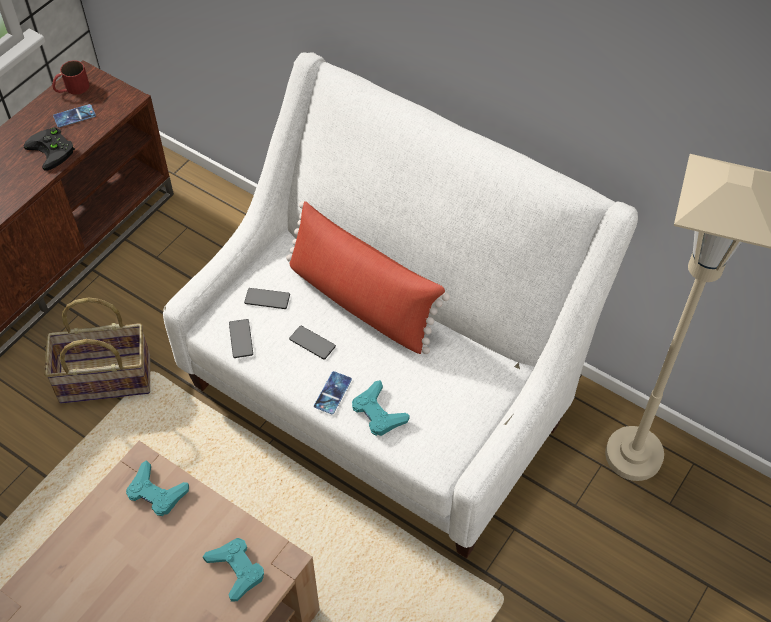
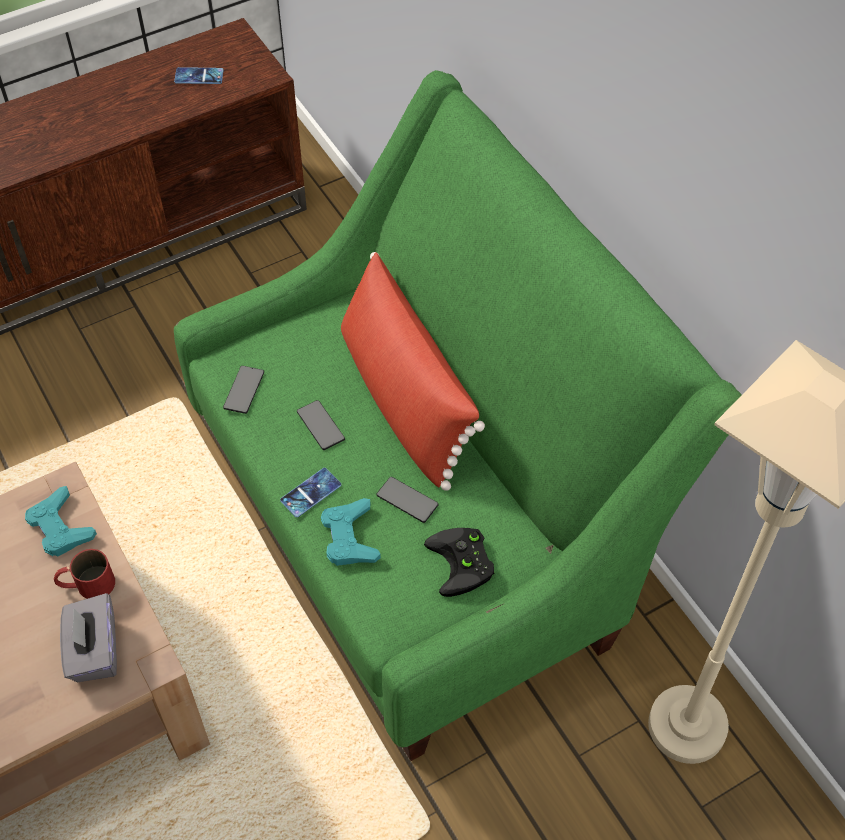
camera: 25 degrees right, 0 degrees up
(53, 150) = (155, 107): black game controller -> black game controller (463, 564)
(71, 88) = (213, 45): red mug -> red mug (86, 585)
(104, 380) = (123, 388): basket -> none
(236, 570) = (94, 651): turquoise game controller -> grey tissue box
(267, 299) = (299, 356): phone -> phone (407, 500)
(386, 390) = (423, 523): white sofa -> green sofa

